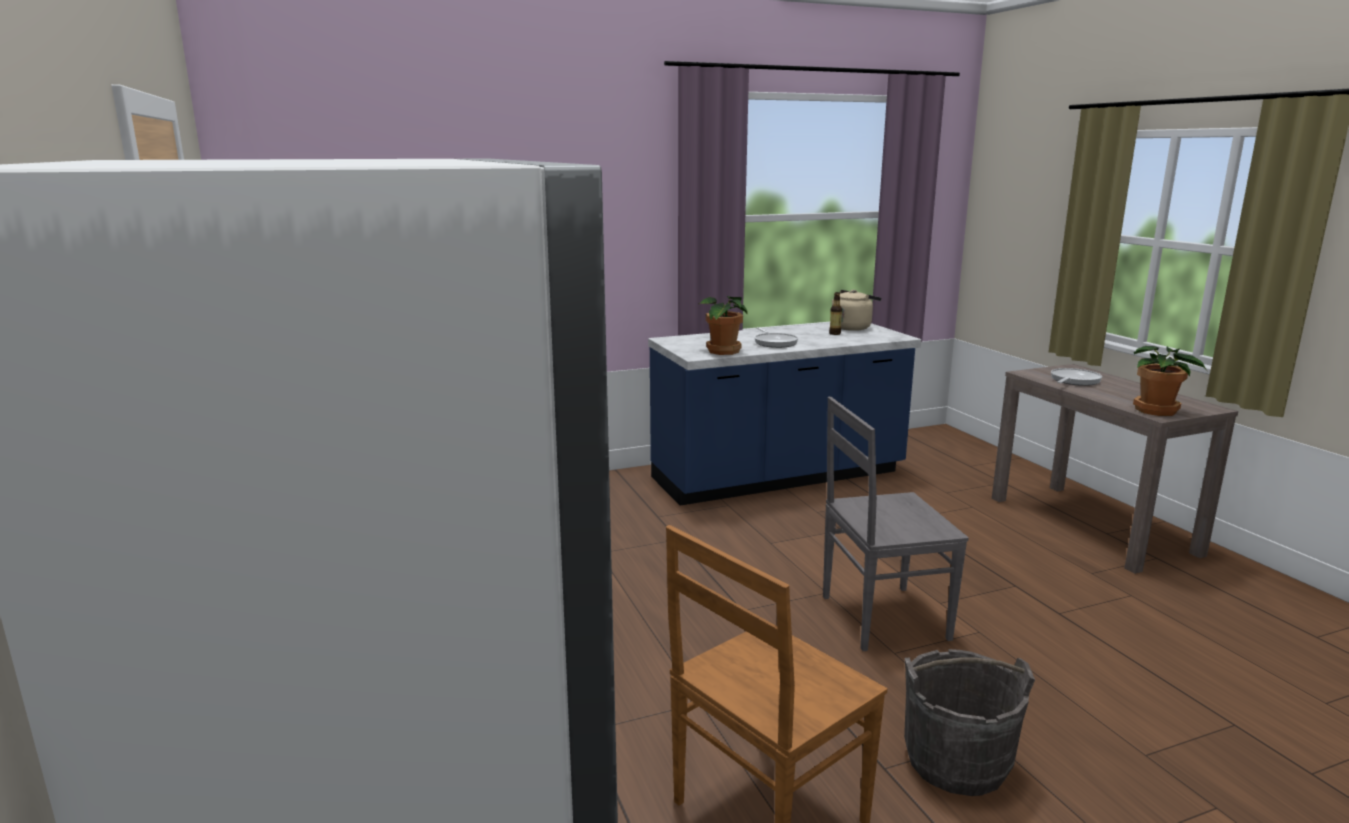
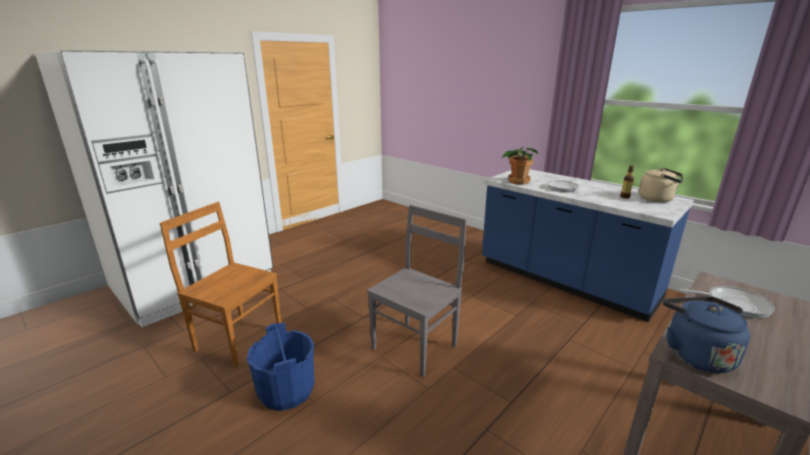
camera: 65 degrees right, 5 degrees up
(880, 618) = (416, 346): grey chair -> grey chair turned 75 degrees clockwise
(956, 762) = (286, 390): grey bucket -> blue bucket
(1157, 411) = (695, 354): potted plant -> blue kettle

